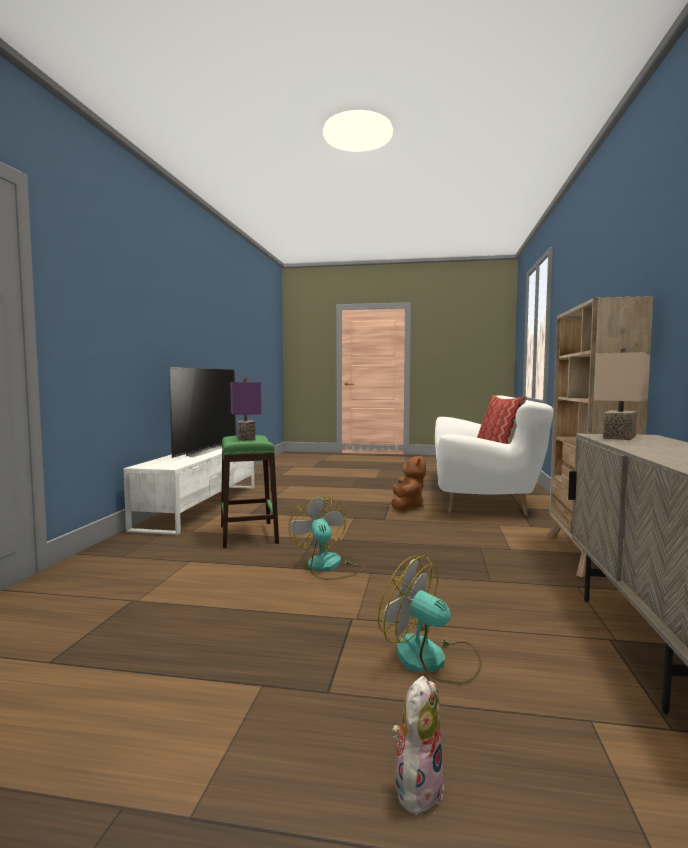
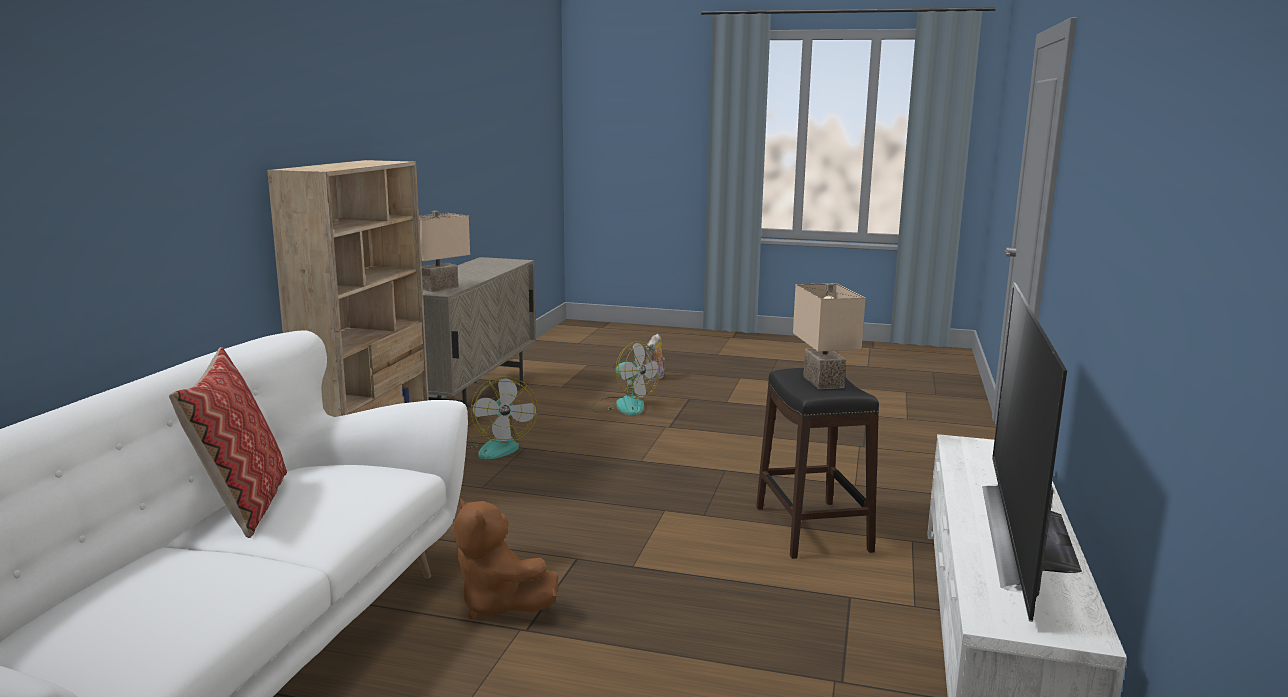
camera: 175 degrees left, 10 degrees up
(247, 439) = (820, 382): purple table lamp -> beige table lamp
(247, 534) = (813, 528): green stool -> black stool
(328, 567) = (687, 469): fan -> fan (497, 446)
(407, 506) = (499, 605): brown plush toy -> brown plush toy turned 60 degrees counterclockwise

